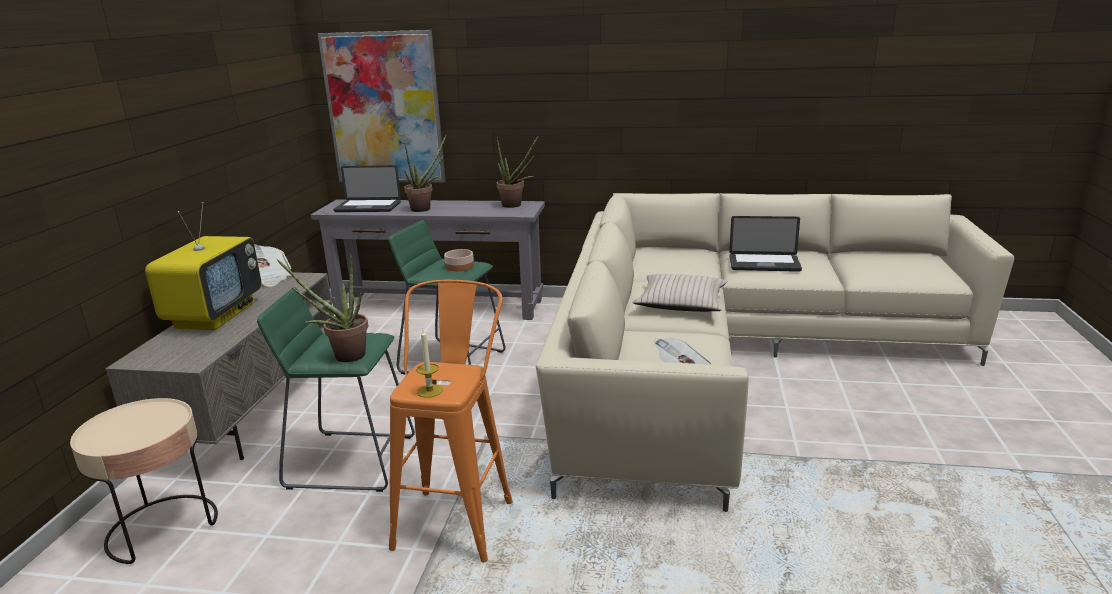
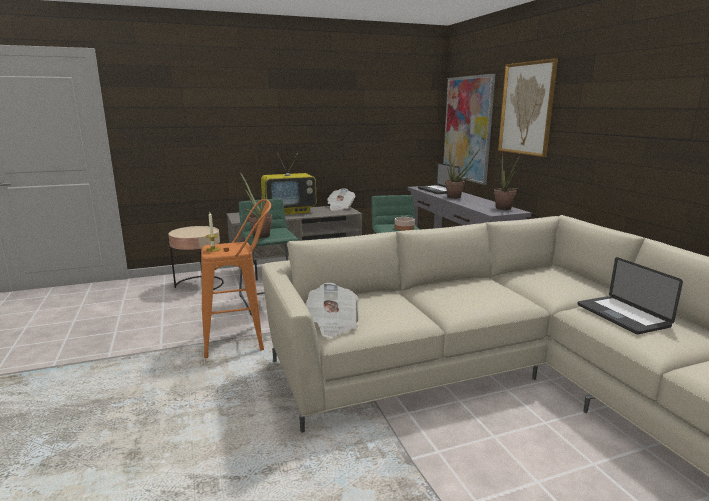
camera: 60 degrees right, 5 degrees down
(505, 76) = (526, 108): none -> picture
(681, 303) = (468, 299): beige pillow -> none

